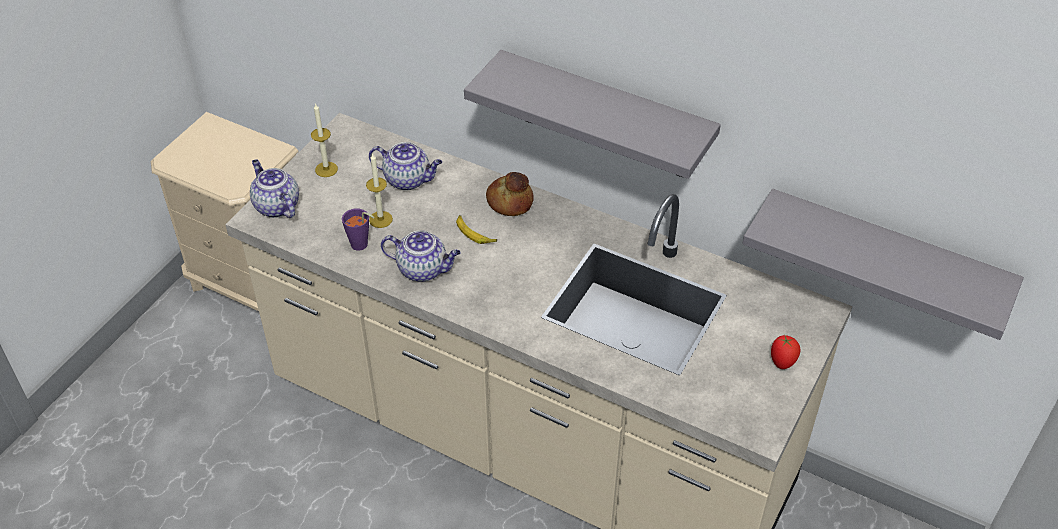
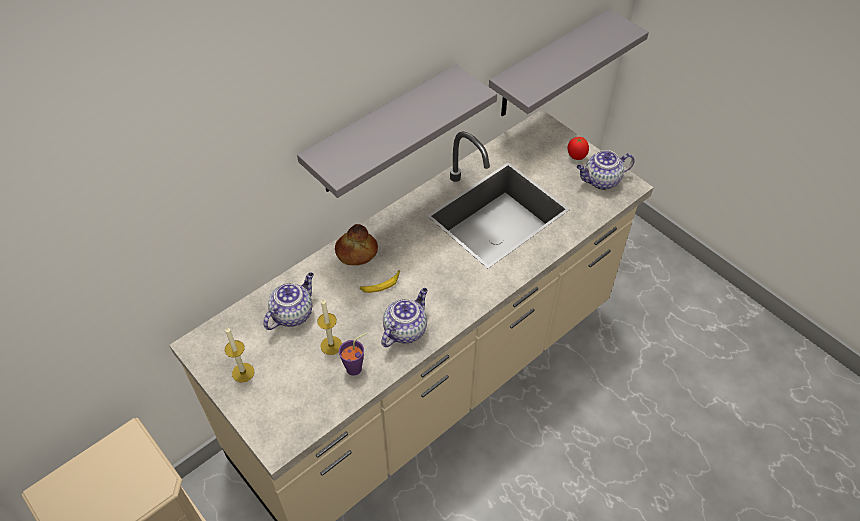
camera: 70 degrees left, 5 degrees up
(276, 206) = (270, 424): teapot -> teapot (601, 181)

